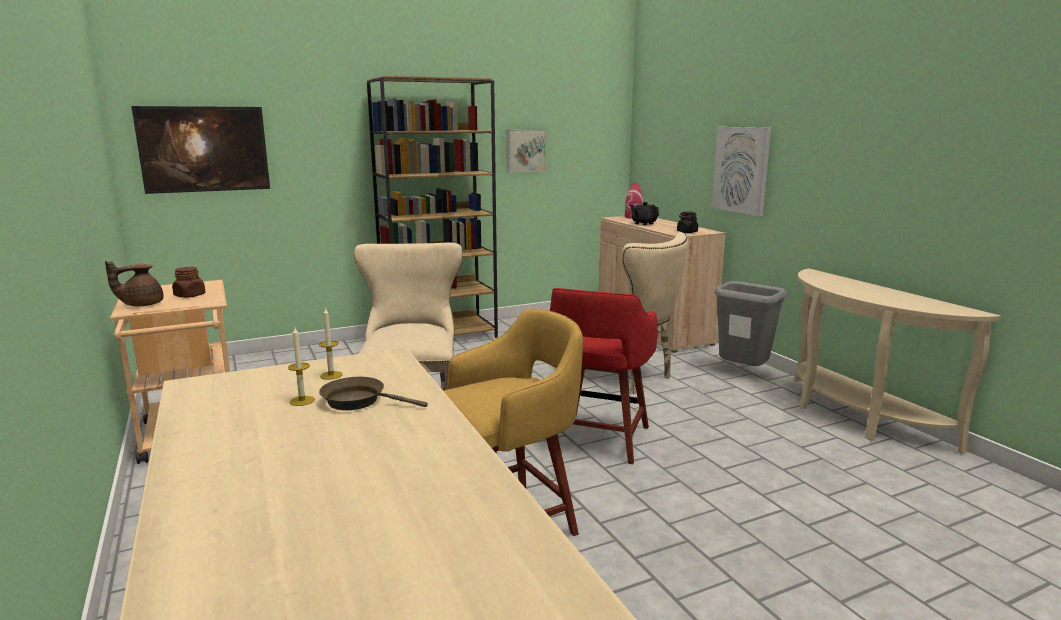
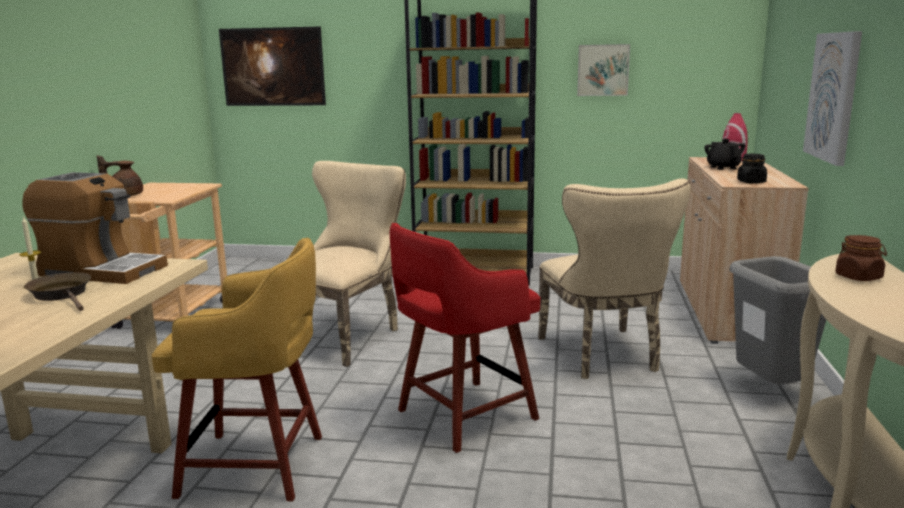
camera: 35 degrees right, 0 degrees up
(190, 295) = (168, 193): brown jar -> brown jar (858, 277)
(331, 375) = (101, 271): candle -> coffee machine

